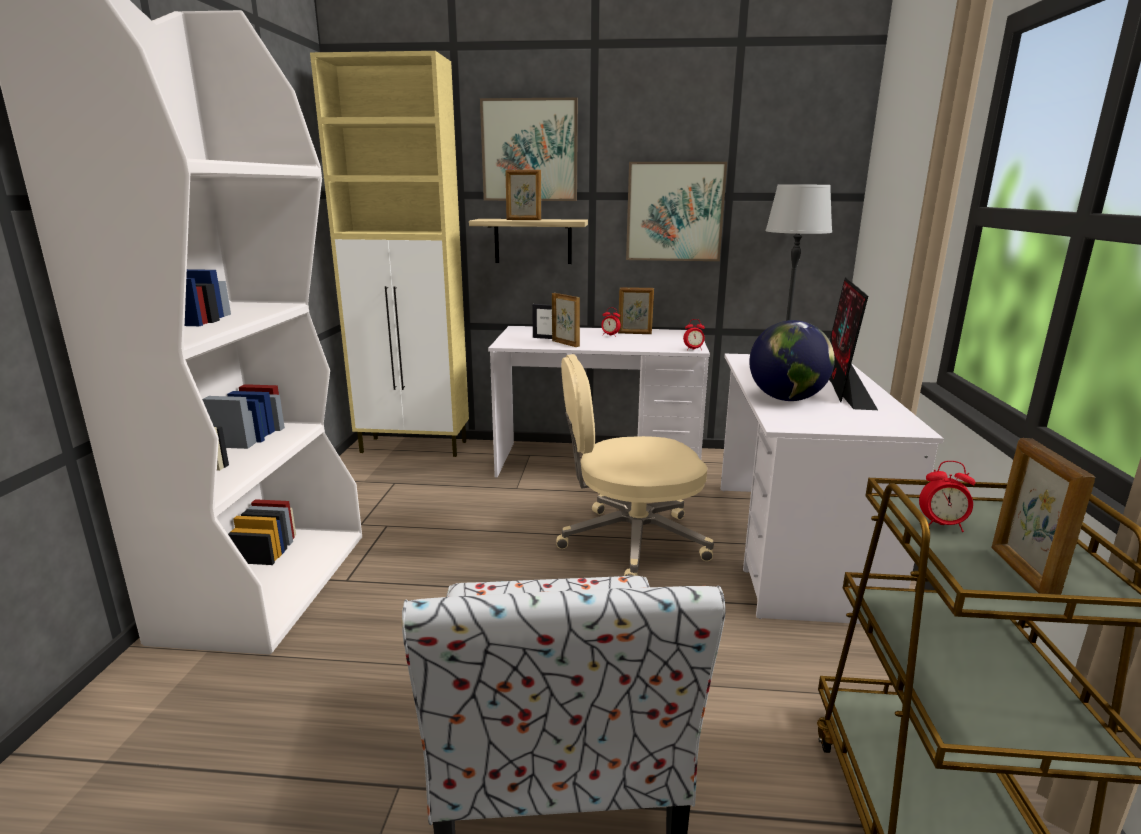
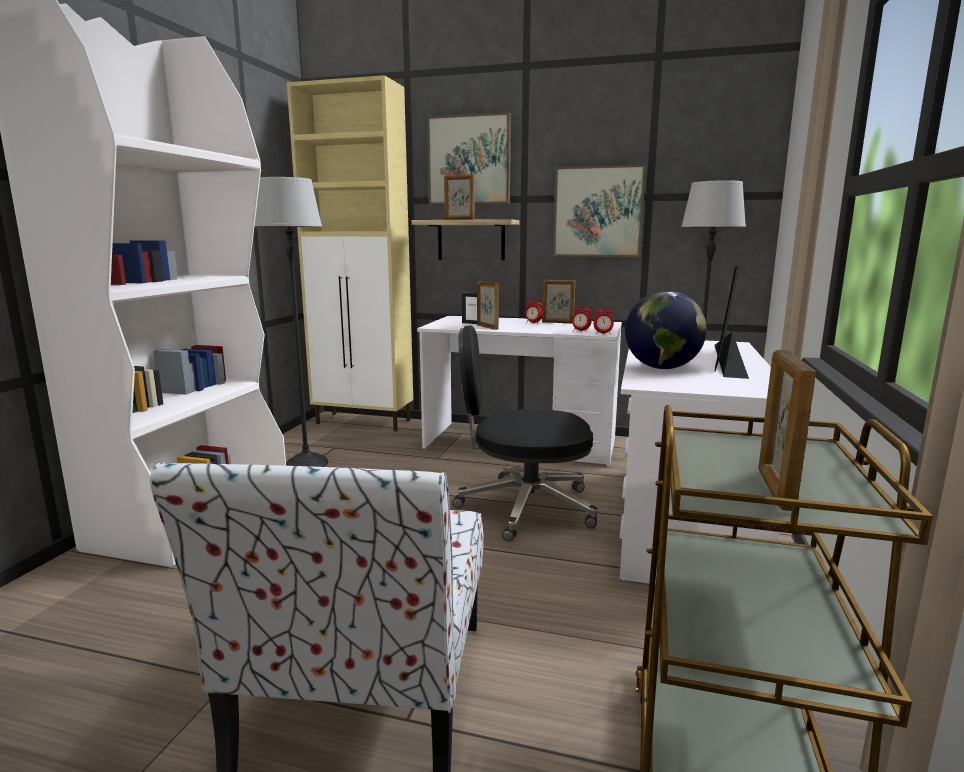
camera: 10 degrees right, 5 degrees down
(370, 505) = (306, 463): none -> floor lamp
(630, 542) = (524, 507): beige office chair -> black office chair
(941, 525) = (722, 452): alarm clock -> alarm clock (580, 331)

